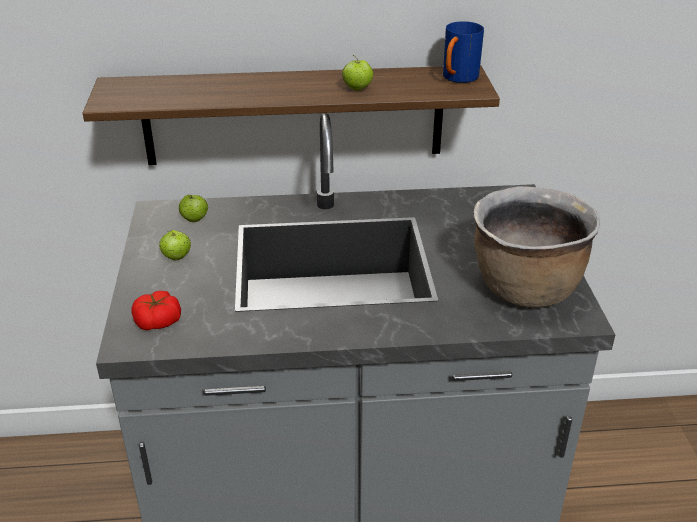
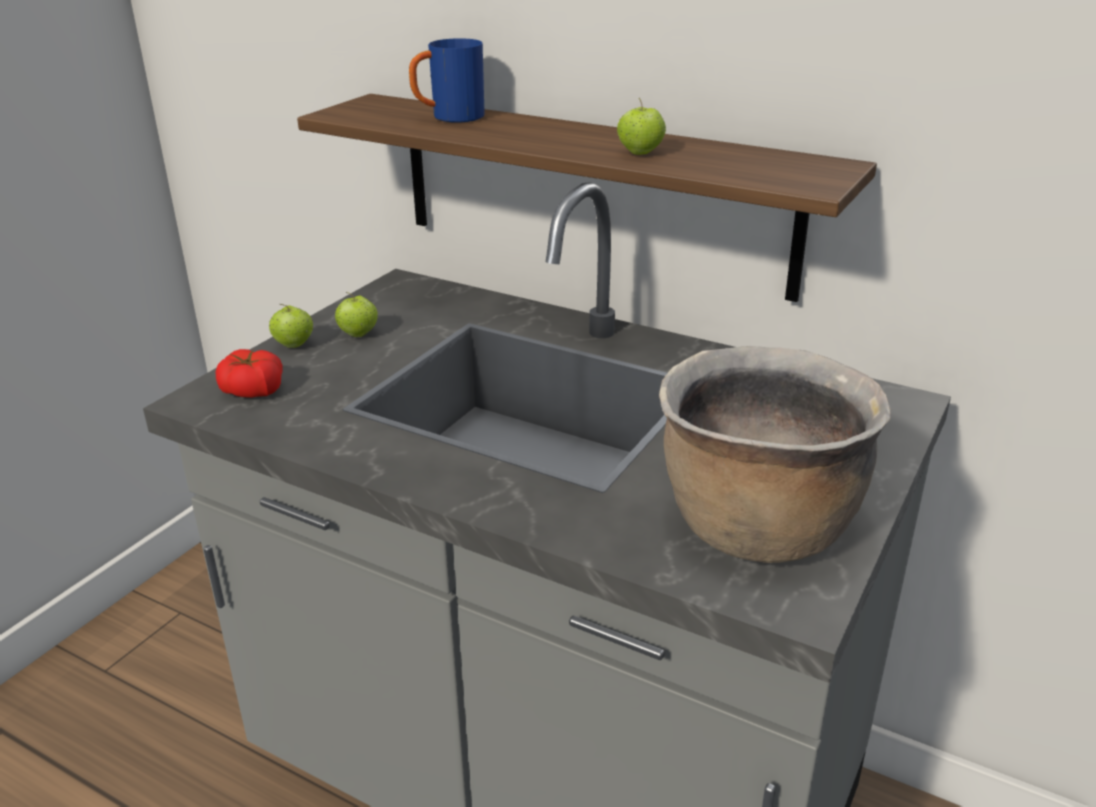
camera: 35 degrees right, 5 degrees down
(195, 220) = (428, 303): apple -> apple (294, 345)
(457, 79) = (806, 169): blue mug -> blue mug (449, 118)

